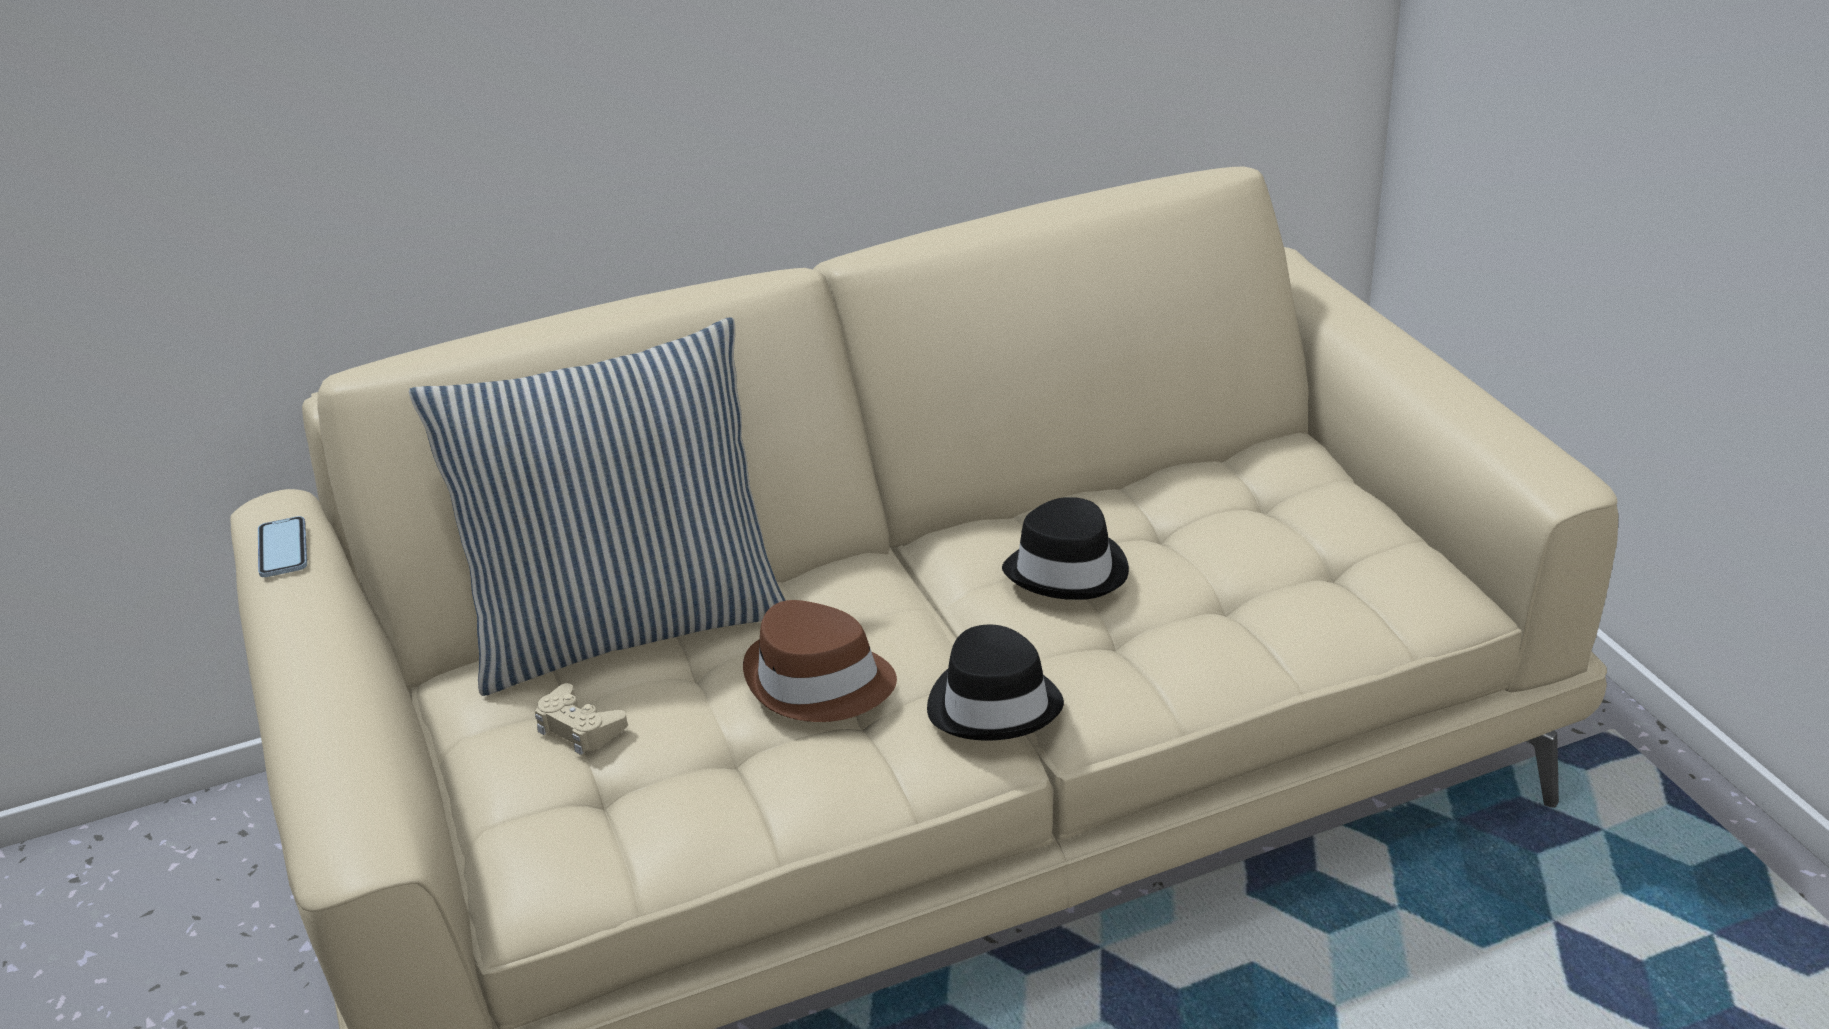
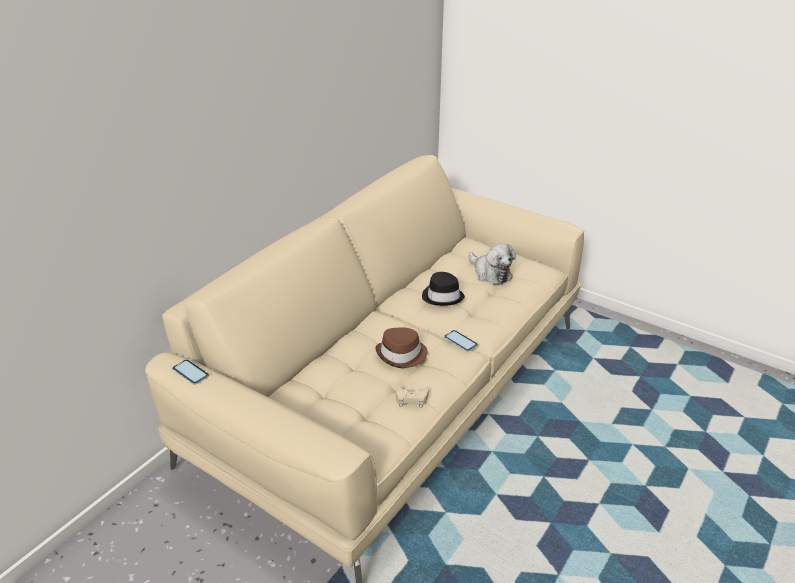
camera: 35 degrees left, 0 degrees up
(579, 727) = (339, 397): beige game controller -> beige game controller (411, 399)
(629, 625) = (319, 360): pillow -> none
(994, 704) = (460, 342): black hat -> phone
(1267, 550) = (490, 273): none -> plush toy

